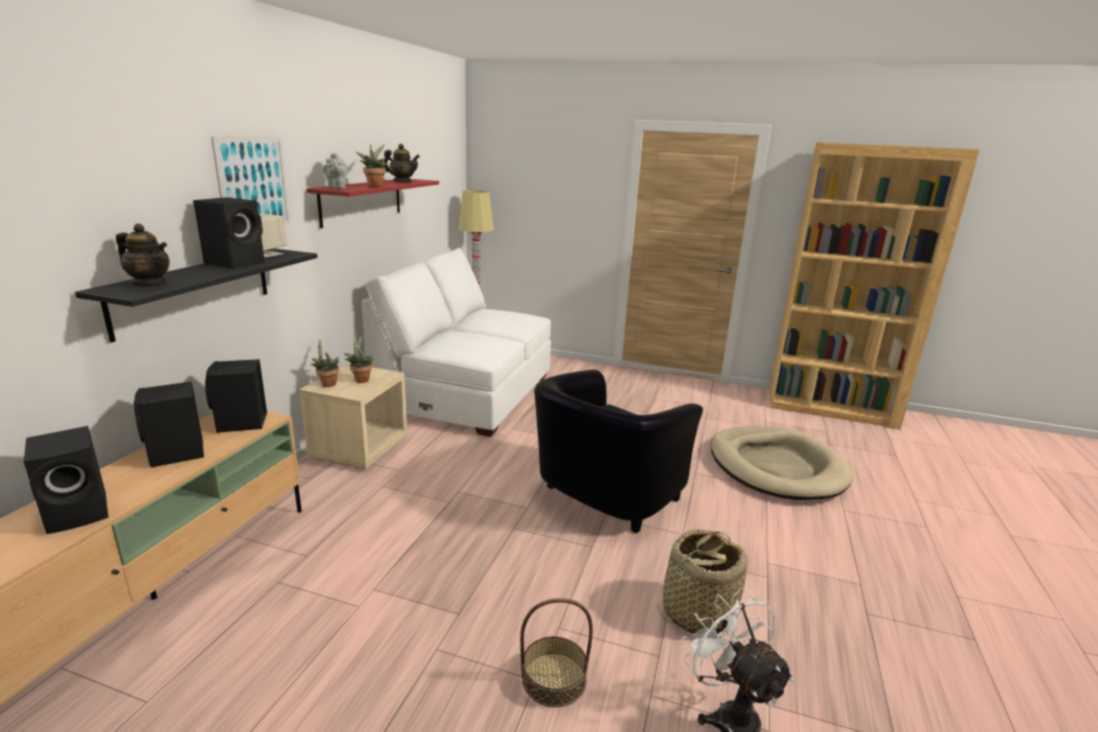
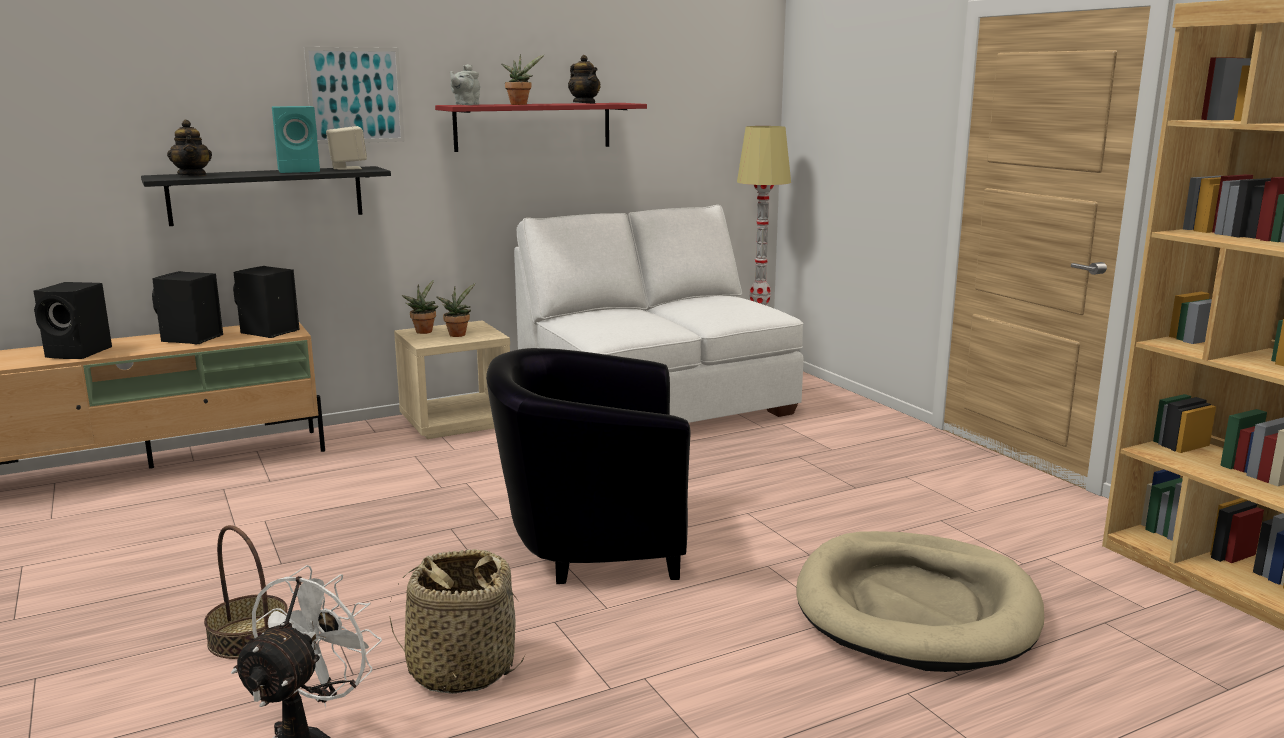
camera: 45 degrees right, 5 degrees down
(236, 263) = (300, 171): black speaker -> turquoise speaker

